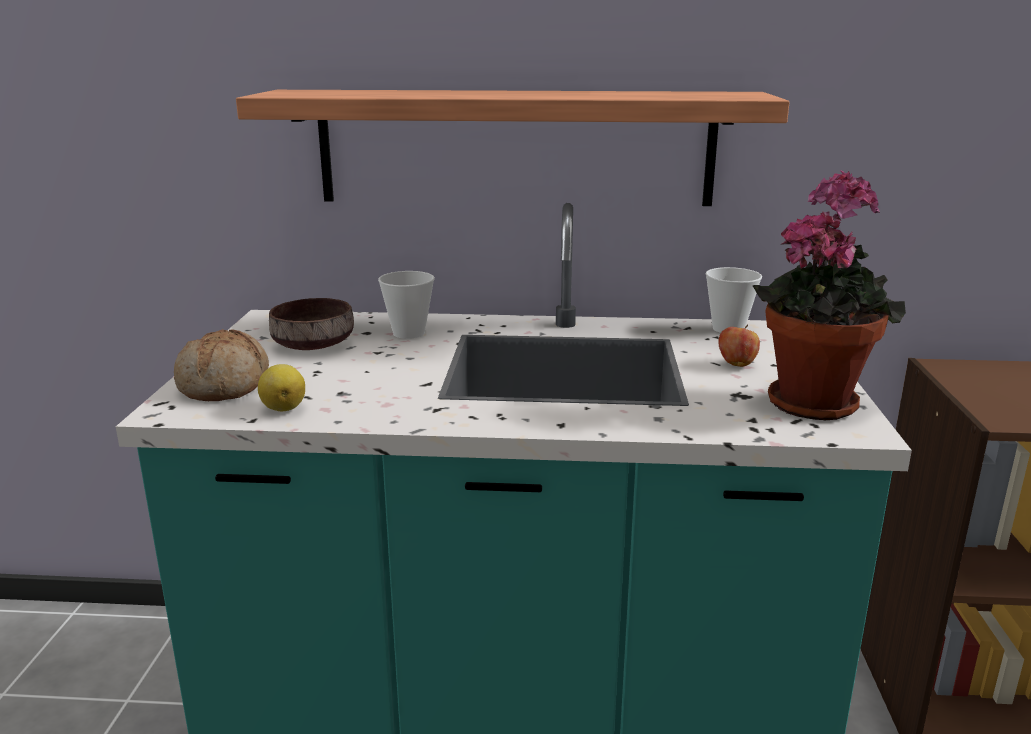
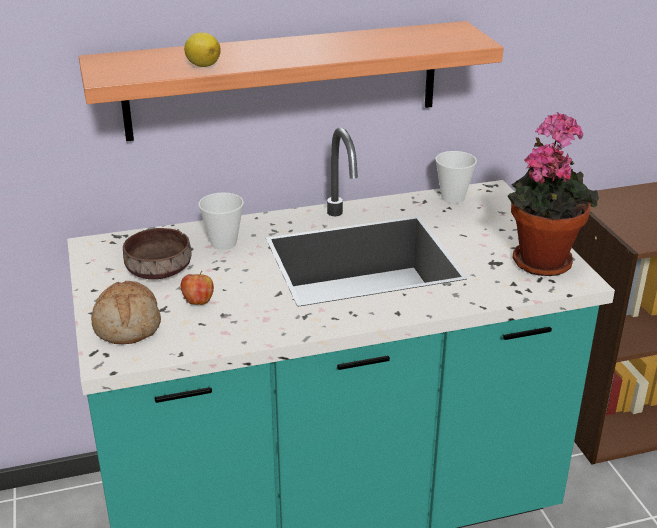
camera: 20 degrees left, 10 degrees up
(284, 408) = (193, 337): lemon -> lemon (202, 65)
(736, 364) = (477, 233): apple -> apple (198, 302)

